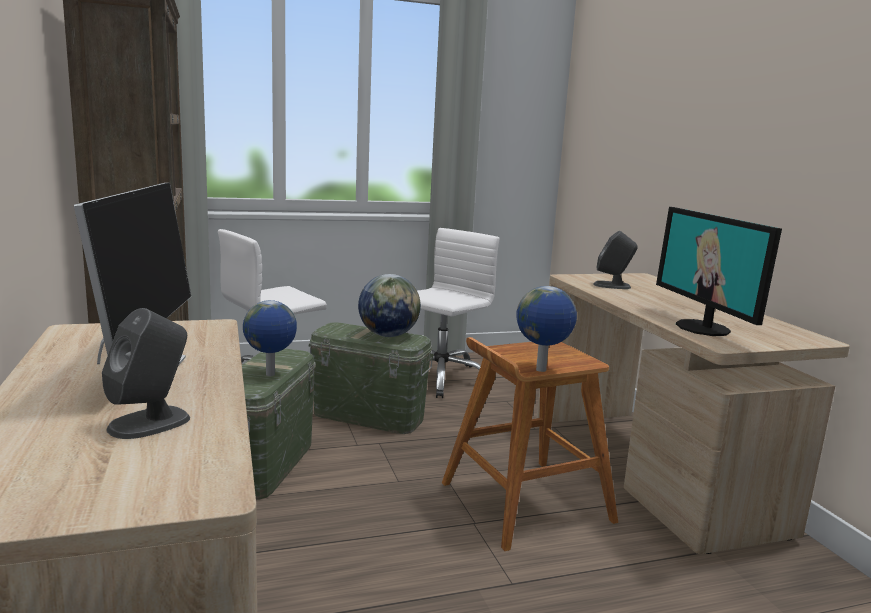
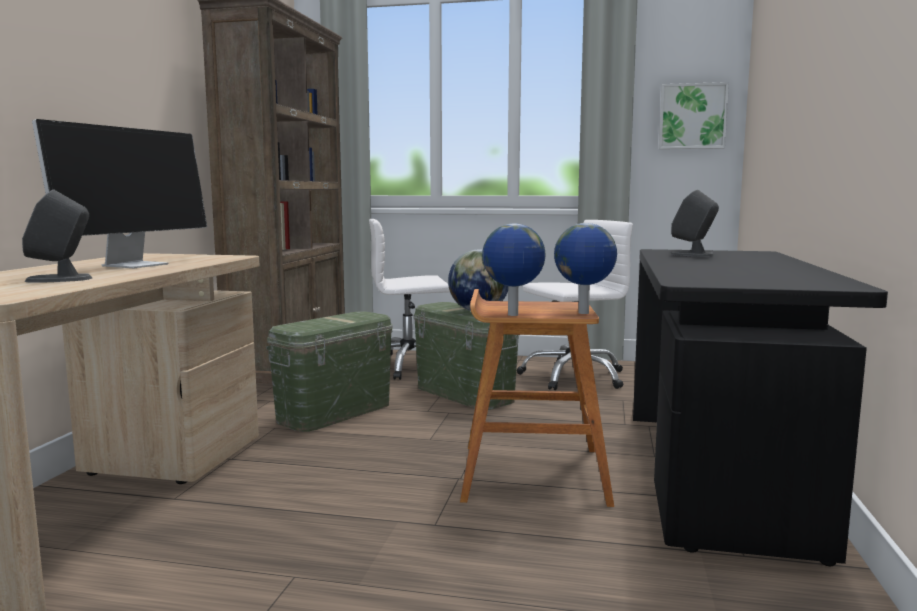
camera: 30 degrees right, 5 degrees down
(270, 375) = (329, 324): globe -> globe (583, 313)
(523, 133) = (692, 116): none -> picture
(651, 472) = (719, 476): beige desk -> black desk
(704, 328) = (705, 275): monitor -> none

